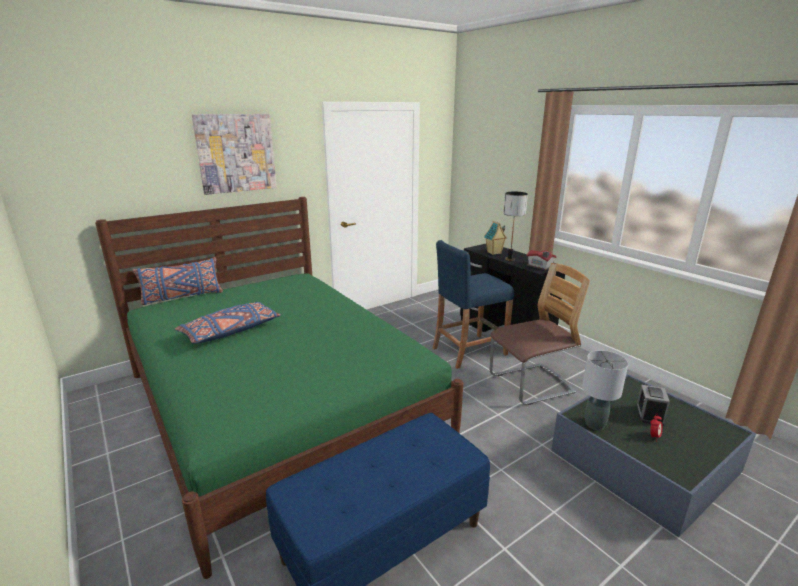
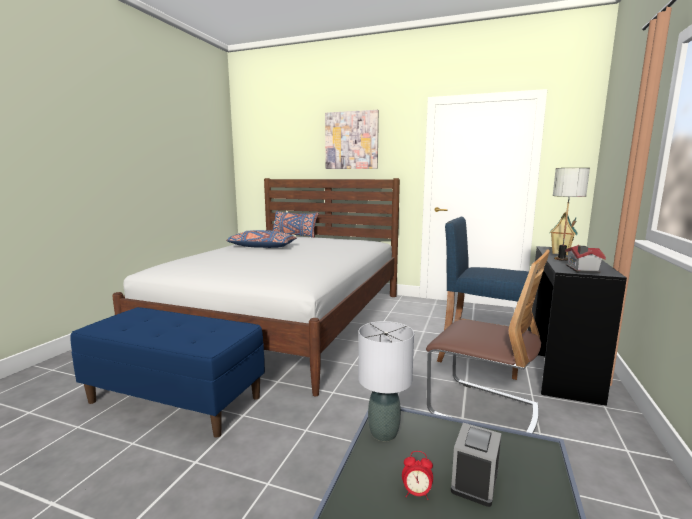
camera: 55 degrees right, 10 degrees down
(279, 406) = (286, 320): green bed -> white bed
(649, 415) = (474, 481): alarm clock -> alarm clock turned 45 degrees counterclockwise

